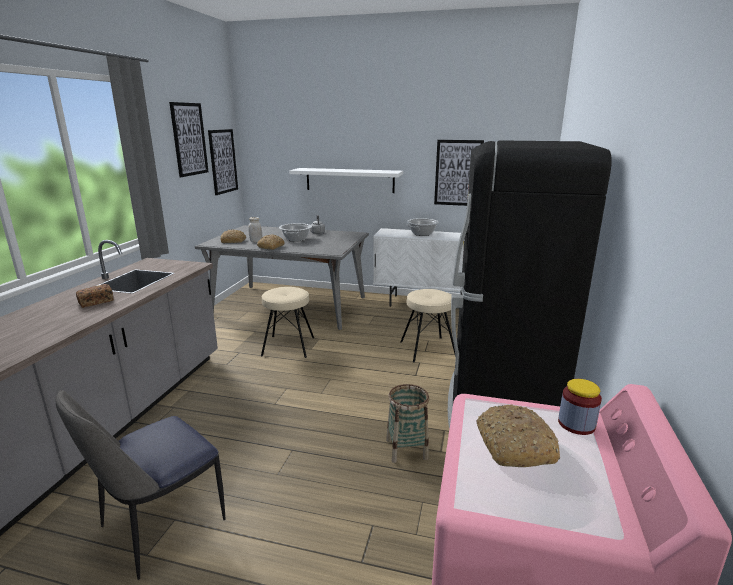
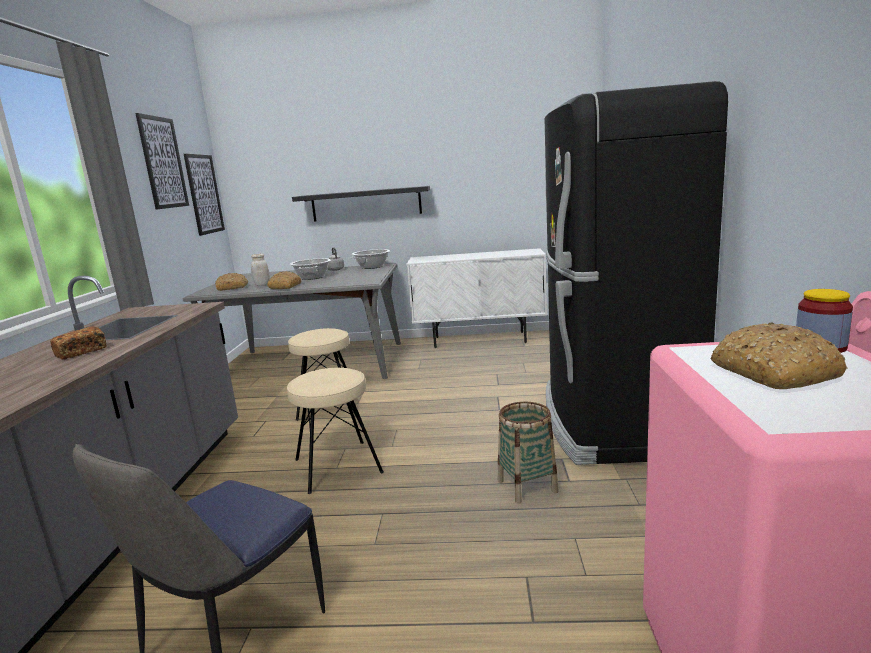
camera: 10 degrees left, 5 degrees down
(349, 180) = (366, 204): white shelf -> black shelf
(422, 234) = (462, 256): cooking pot -> cooking pot (372, 267)
(427, 349) = (500, 382): beige stool -> beige stool (337, 466)
(458, 173) = (494, 181): picture -> none

